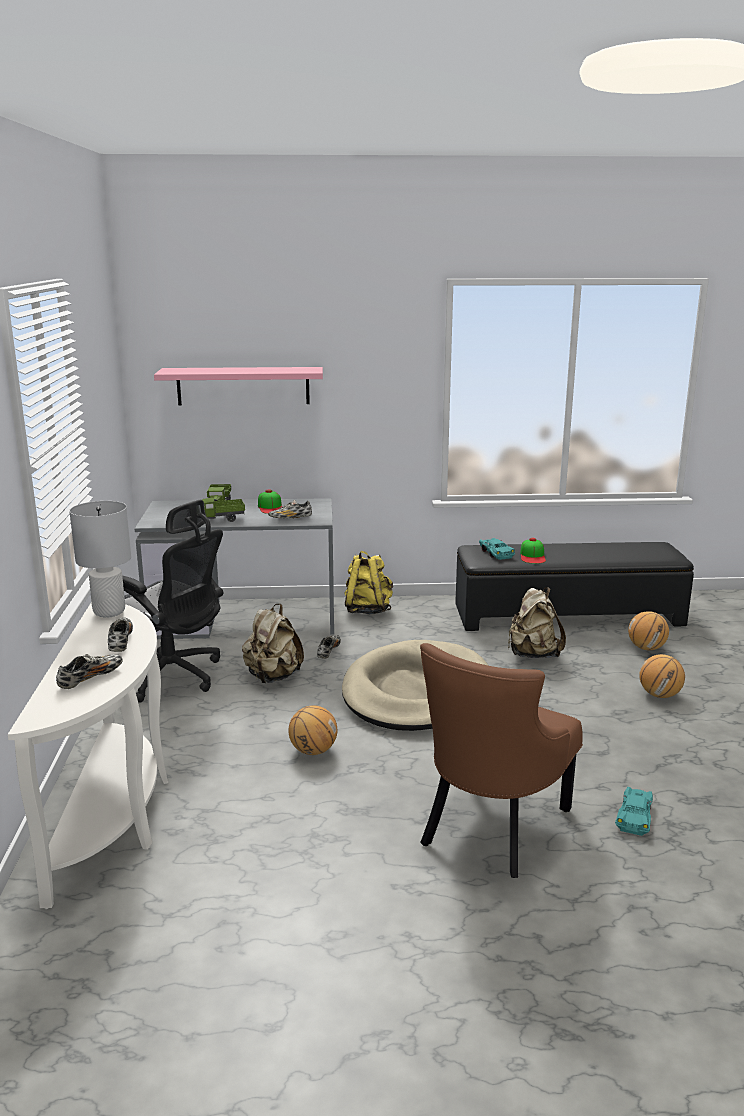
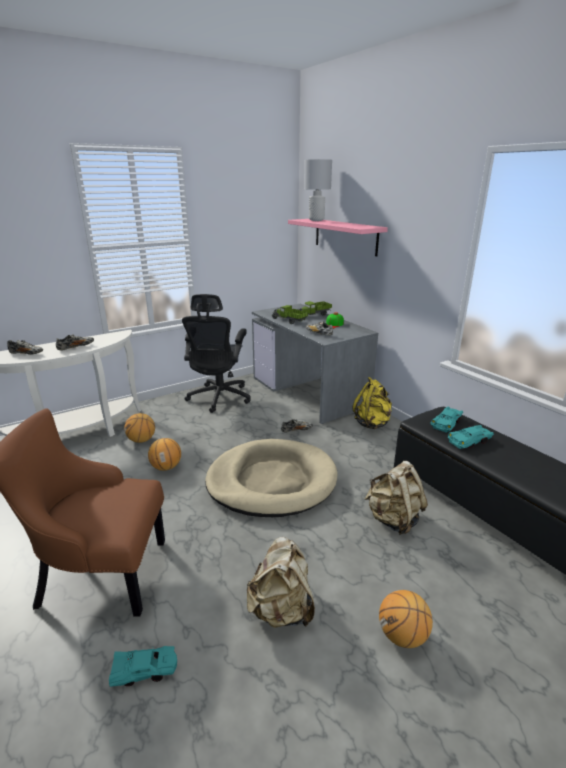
camera: 60 degrees right, 5 degrees up
(109, 614) = (112, 336): grey table lamp -> grey table lamp (316, 221)
(273, 677) = (245, 424): beige backpack -> beige backpack (281, 610)
(532, 556) = (470, 441): cap -> turquoise toy car
(646, 648) = (502, 597): basketball -> basketball (141, 440)

